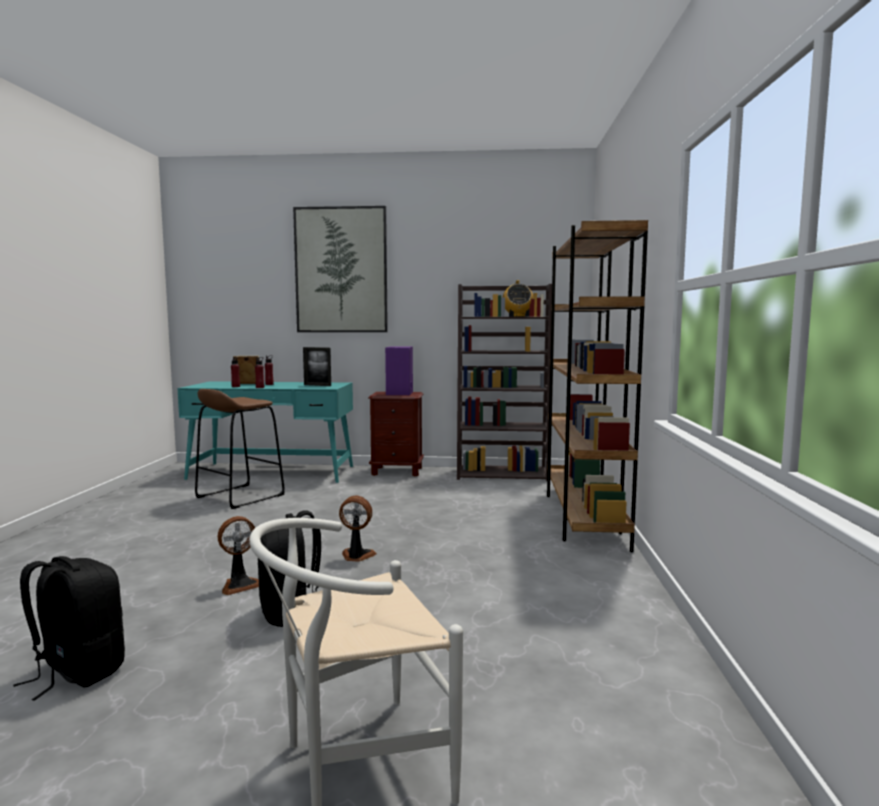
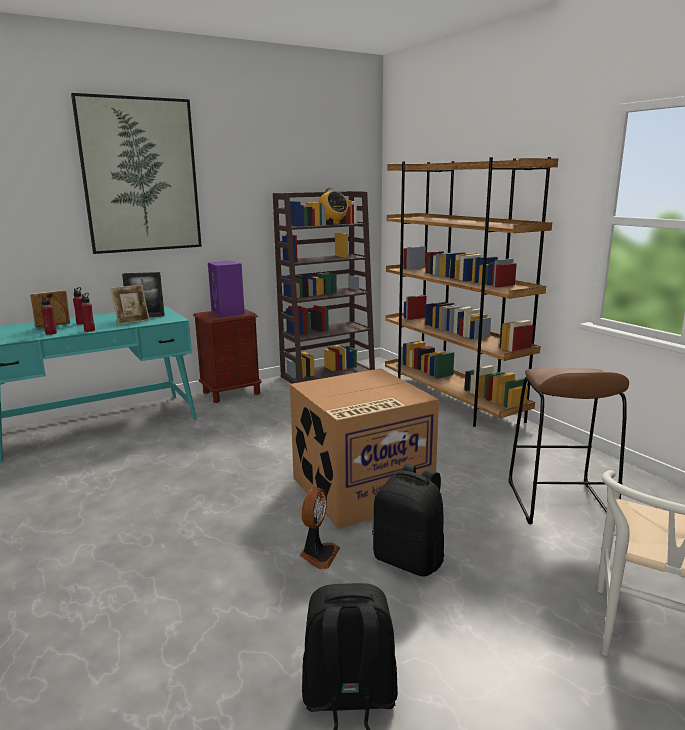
camera: 35 degrees left, 10 degrees up
(240, 496) = (120, 463): brown stool -> brown stool (559, 502)
(300, 386) = (132, 321): none -> picture frame
(357, 556) = (360, 490): fan -> cardboard box

